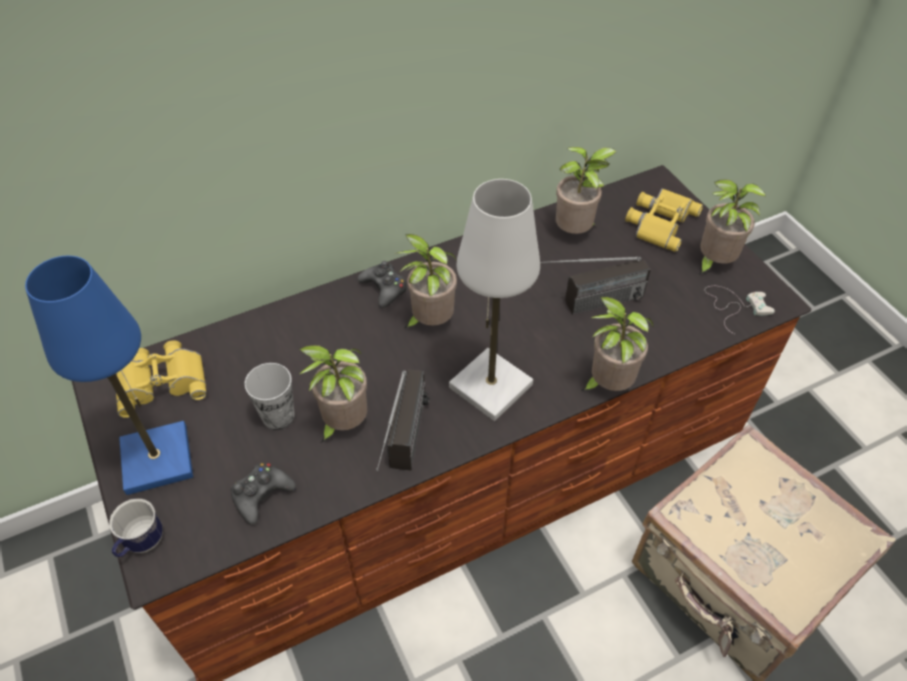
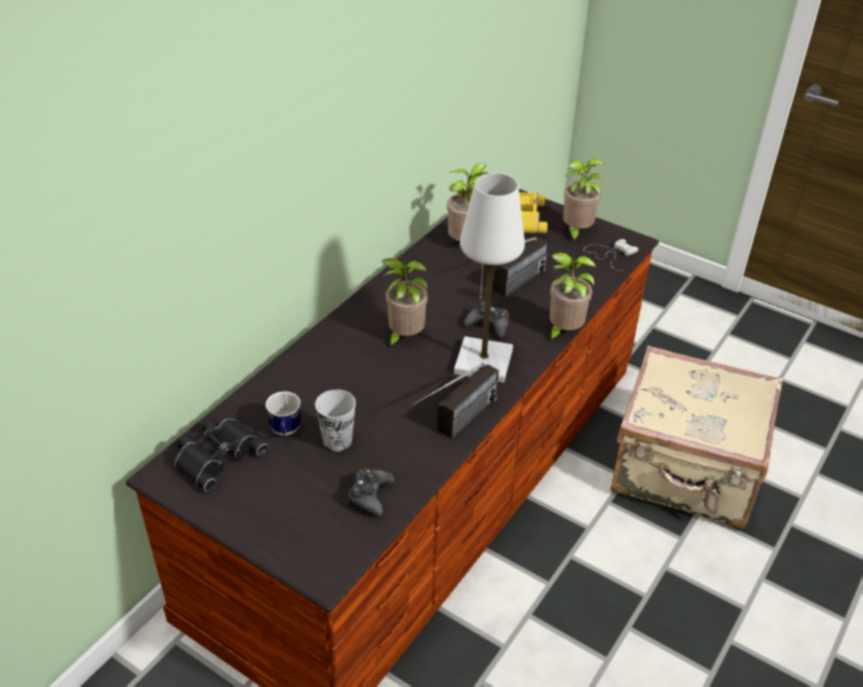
camera: 30 degrees left, 10 degrees down
(141, 544) = (300, 566): mug -> mug (285, 432)
(157, 459) = (262, 508): blue table lamp -> none
(162, 381) = (217, 455): yellow binoculars -> black binoculars
(343, 424) = (393, 427): potted plant -> none
(384, 289) = (349, 327): black game controller -> black game controller (488, 325)
(406, 452) = (456, 426): radio -> radio turned 60 degrees clockwise

